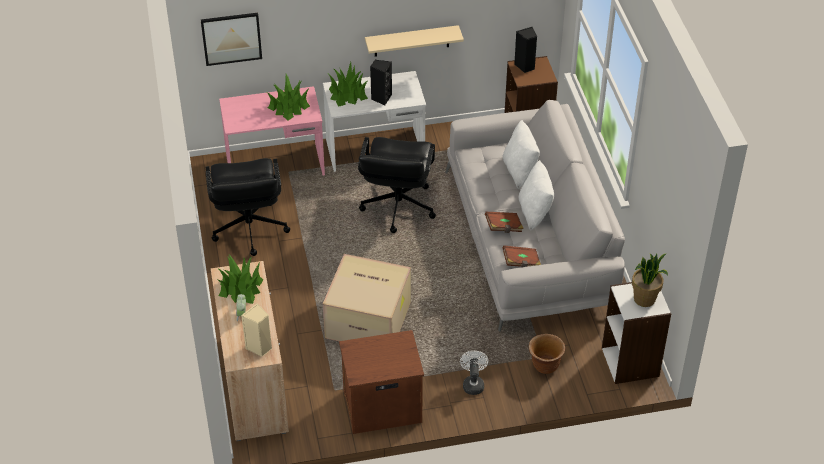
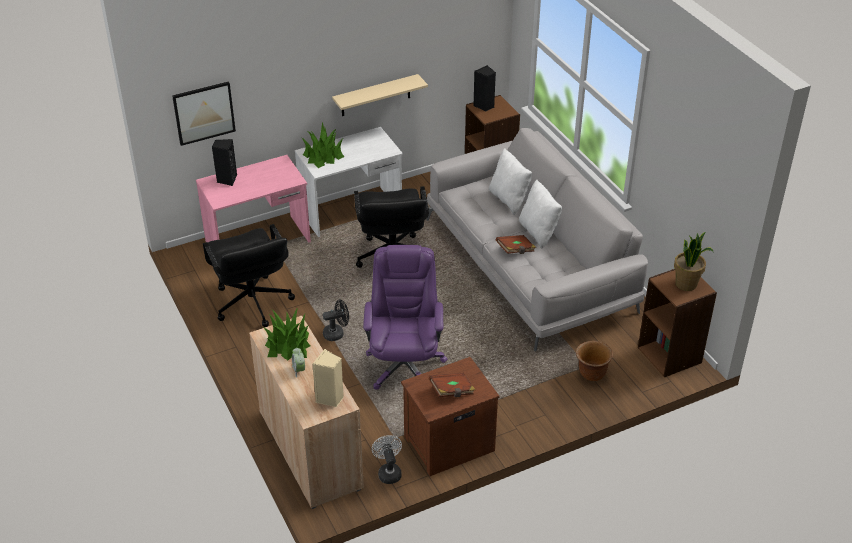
camera: 15 degrees left, 5 degrees down
(289, 106) = (269, 175): potted plant -> none
(317, 275) = (337, 333): none -> black fan
(369, 319) = (404, 364): cardboard box -> purple office chair
(381, 98) = (357, 154): black speaker -> black speaker (227, 179)
(473, 383) = (530, 404): white fan -> white fan (388, 472)
(521, 263) = (546, 278): brown book -> brown book (452, 391)
(631, 362) = (670, 355): white bookcase -> brown bookcase

